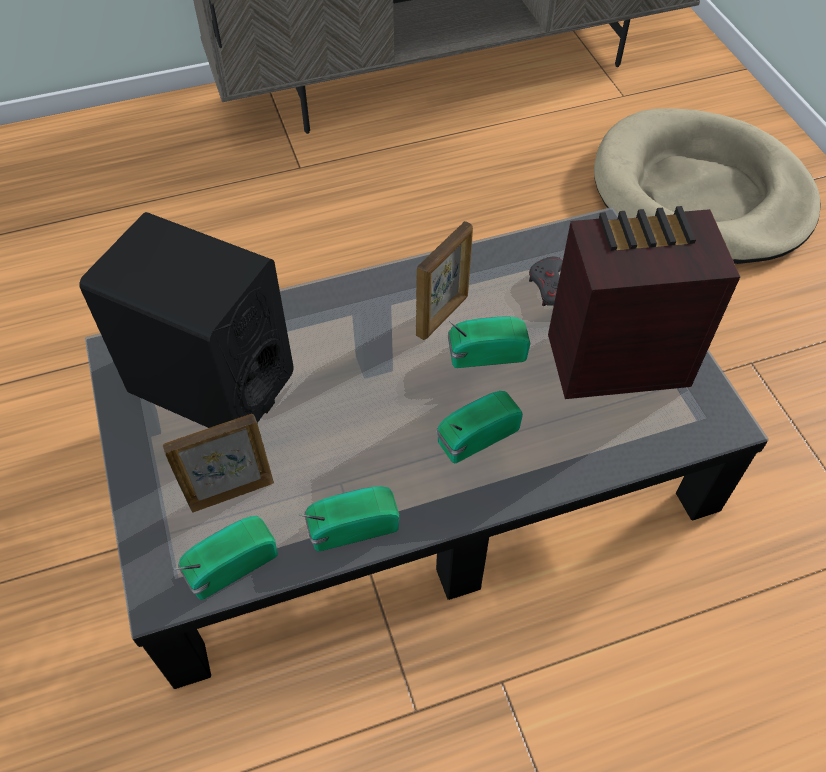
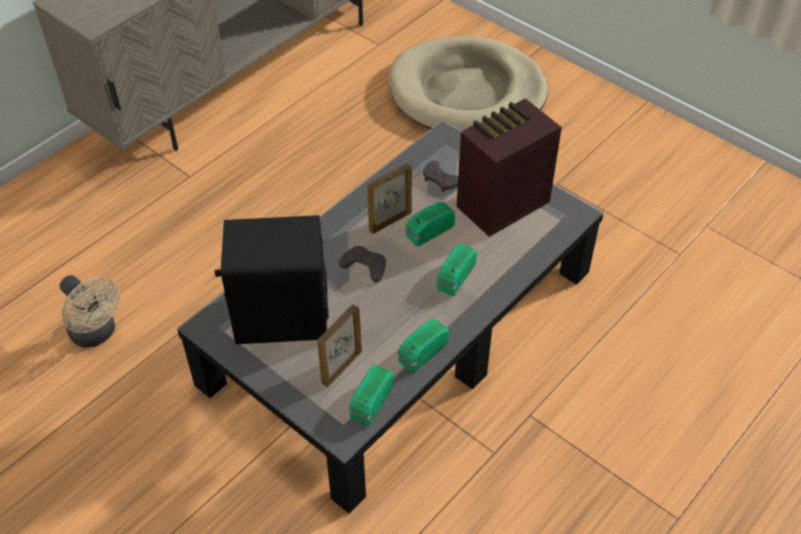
camera: 30 degrees left, 5 degrees down
(74, 305) = (97, 334): none -> beige fan
(366, 363) = (364, 266): none -> grey game controller
(443, 315) = (389, 221): picture frame -> picture frame turned 135 degrees counterclockwise

